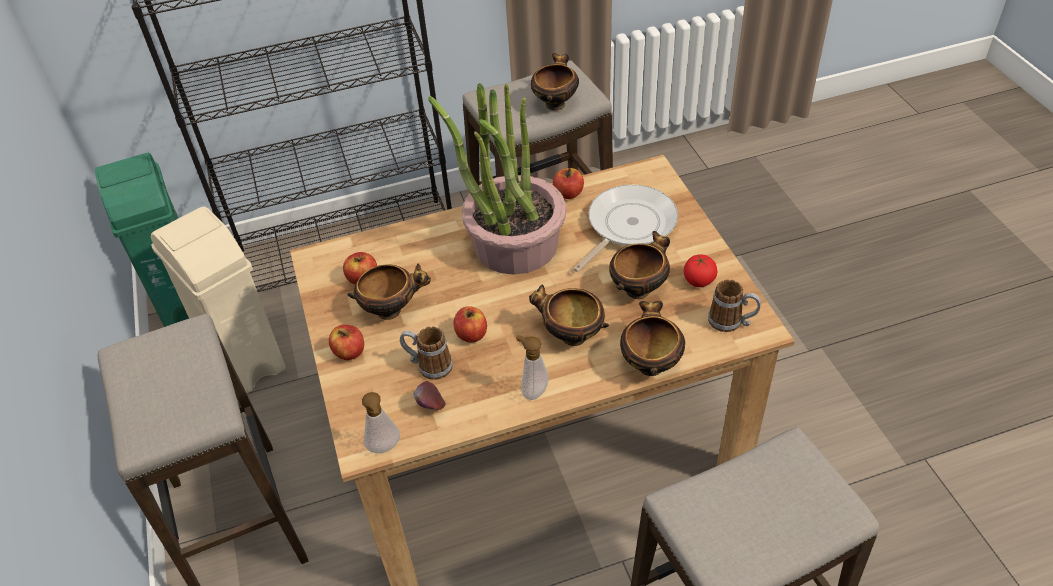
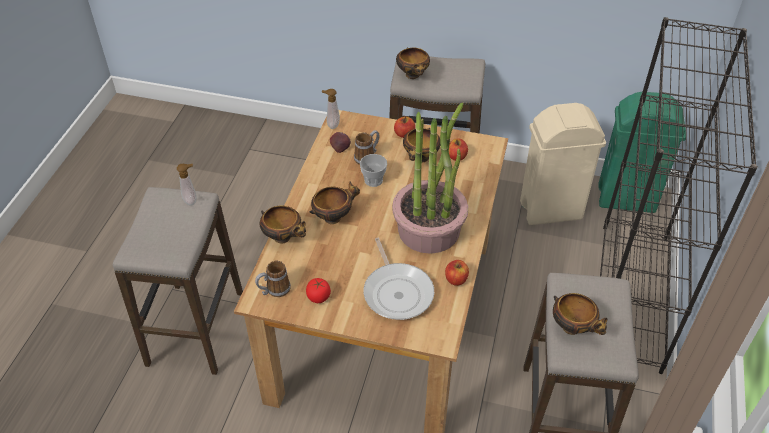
camera: 120 degrees right, 0 degrees up
(471, 334) = (373, 180): apple -> cup
(533, 390) = (313, 186): soap dispenser -> soap dispenser (192, 200)
(639, 288) = (340, 265): bowl -> bowl (413, 76)

